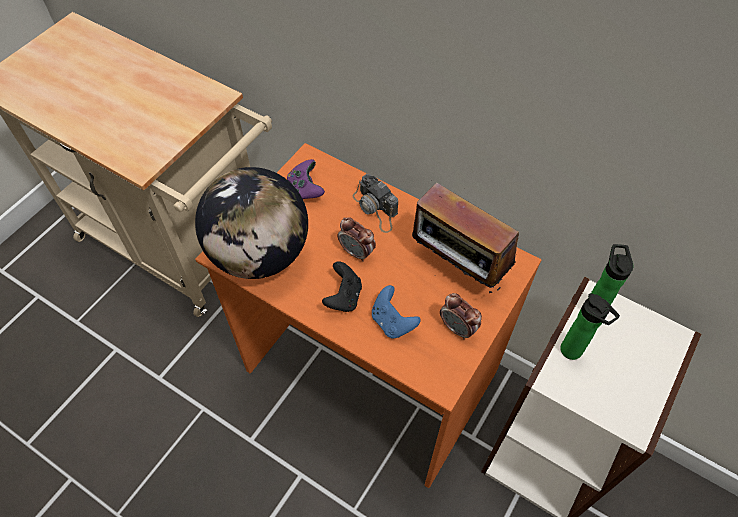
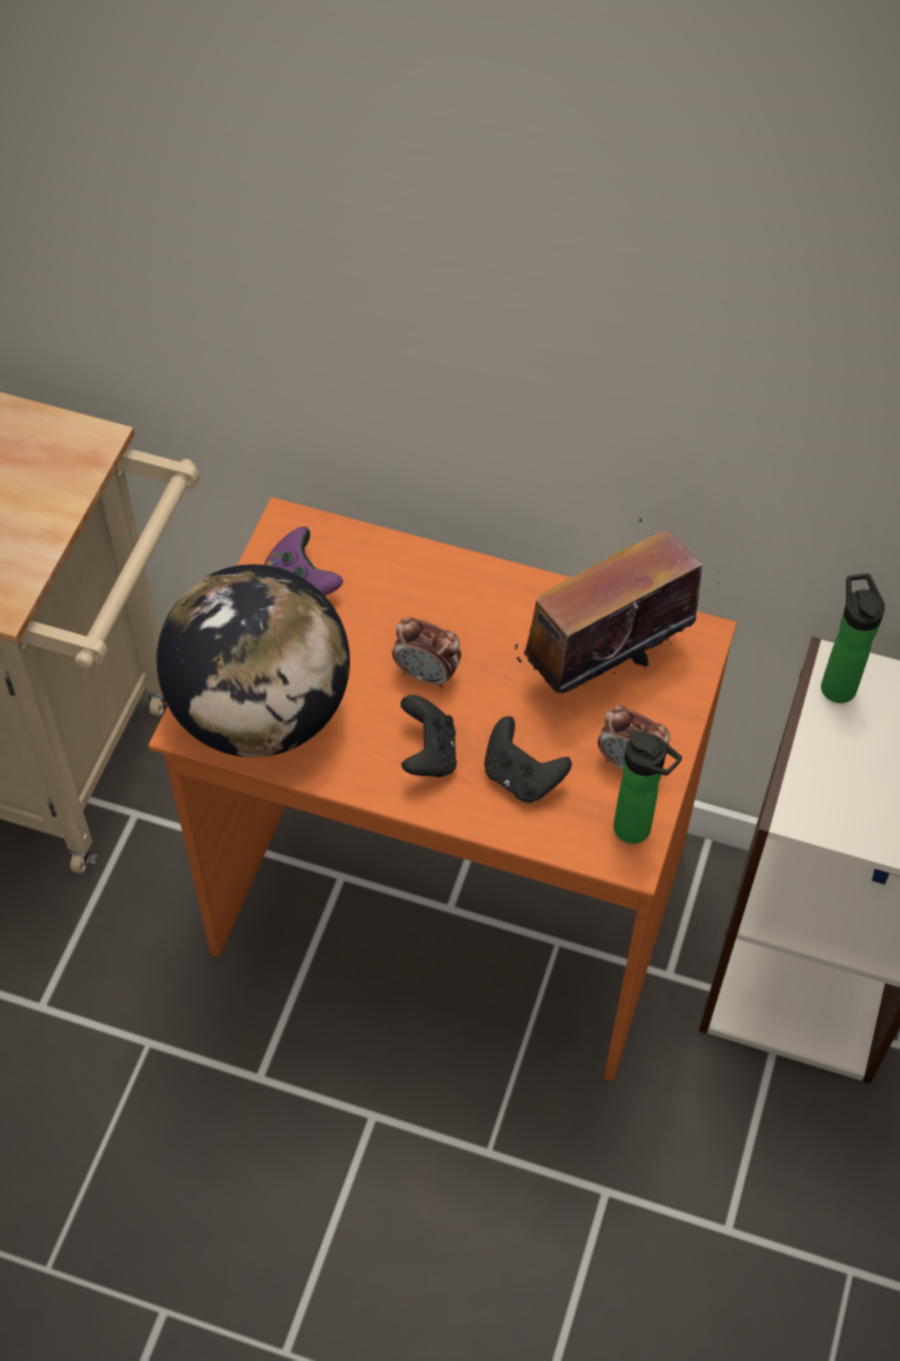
camera: 15 degrees left, 0 degrees up
(376, 209) = (436, 592): camera -> none
(392, 322) = (521, 777): blue game controller -> black game controller
(457, 267) = (603, 664): radio -> radio turned 120 degrees clockwise
(574, 352) = (822, 762): bottle -> bottle (637, 831)

